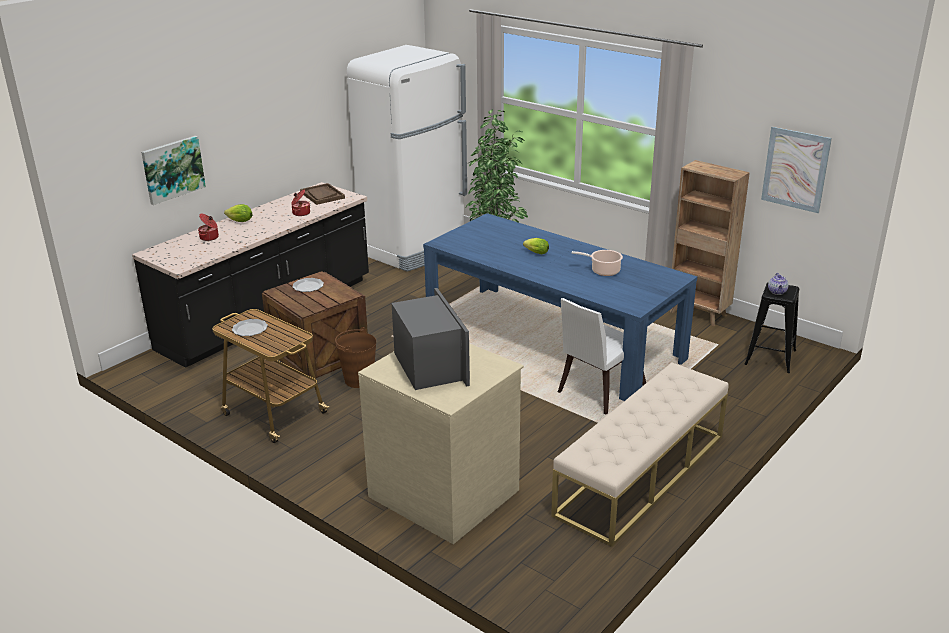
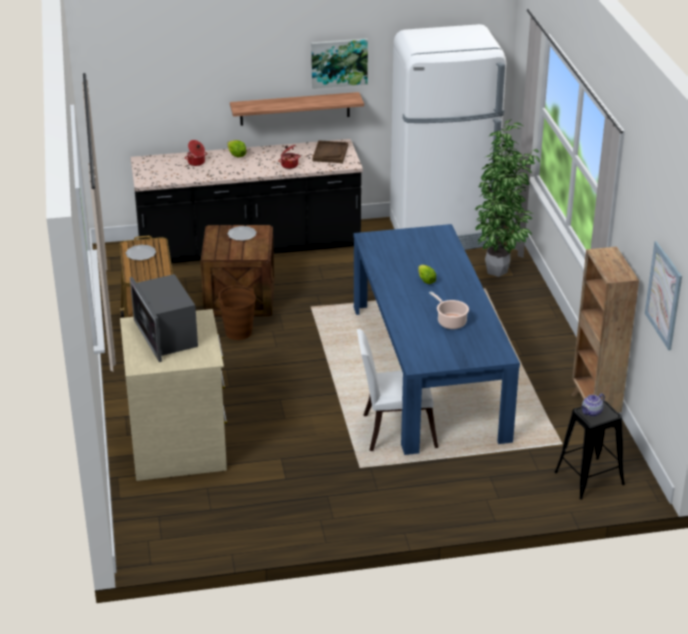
camera: 40 degrees right, 5 degrees up
(172, 169) = (181, 95): picture -> picture (339, 62)
(274, 161) = (295, 108): none -> shelf
(429, 366) = (166, 335): microwave -> microwave turned 135 degrees clockwise
(641, 475) = (324, 508): beige bench -> none

